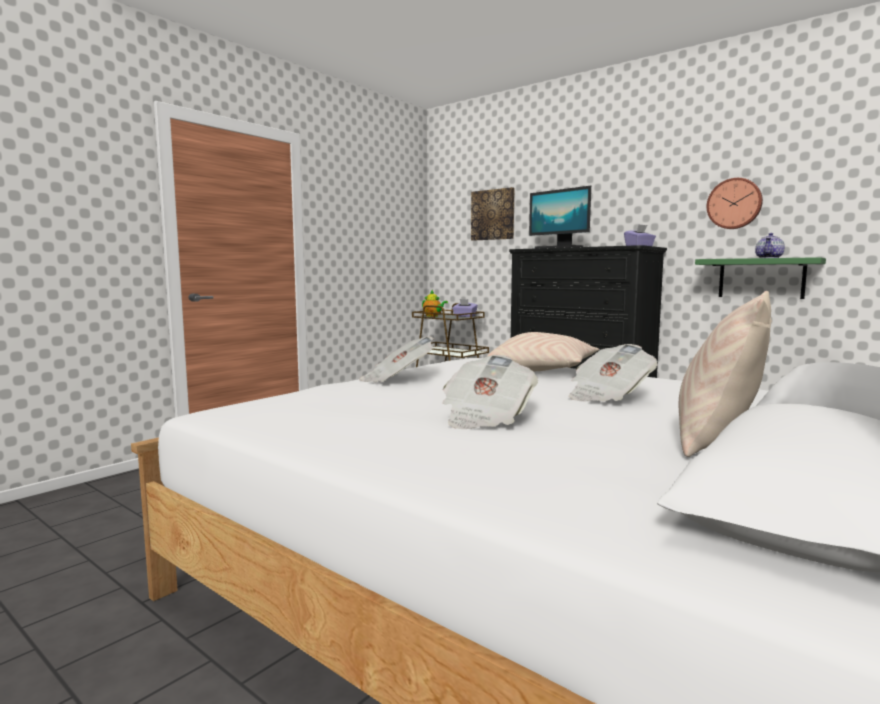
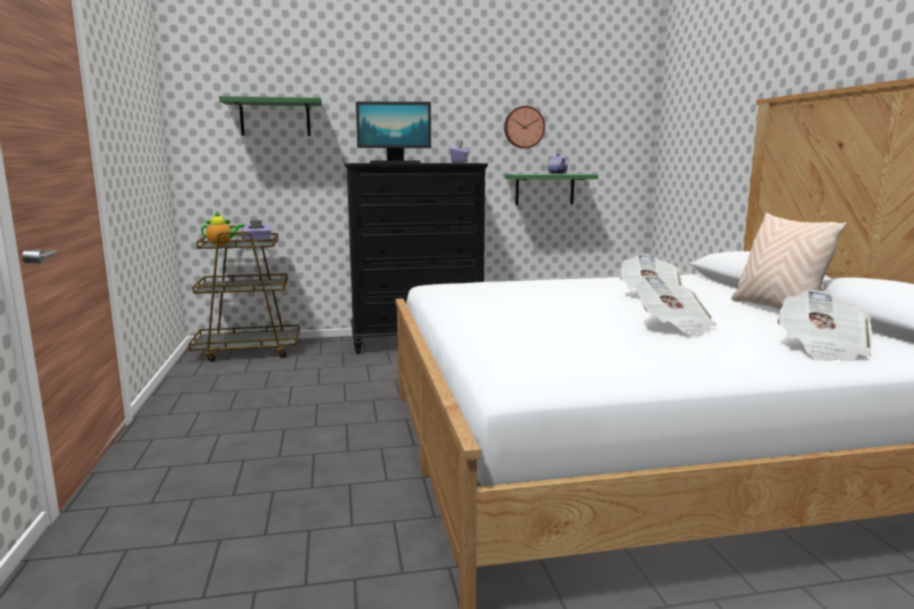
camera: 50 degrees left, 5 degrees up
(397, 379) = (488, 317): newspaper -> newspaper (821, 349)
(493, 215) = (275, 118): picture -> green shelf
(544, 370) = (533, 286): beige pillow -> none

